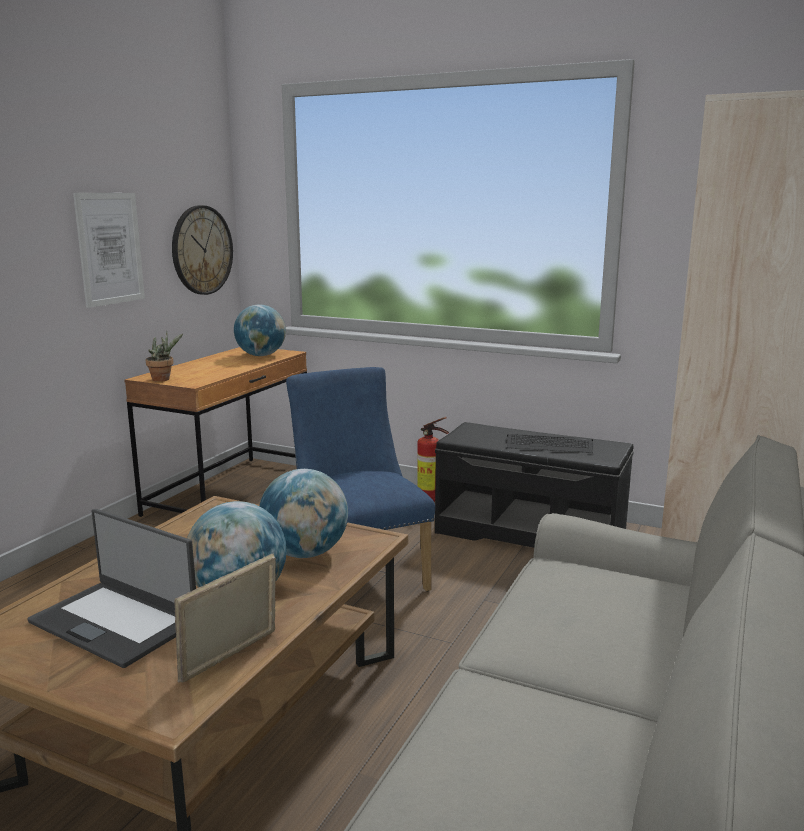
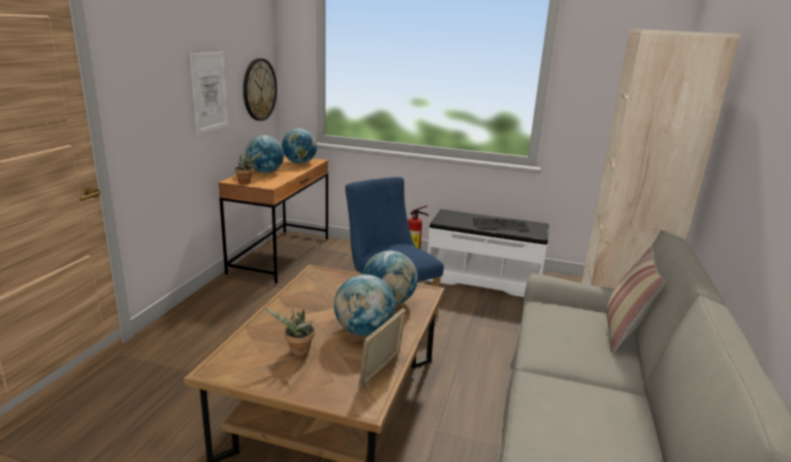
camera: 10 degrees left, 5 degrees up
(115, 622) = (297, 352): laptop -> potted plant
(201, 367) = (265, 172): none -> globe
(530, 533) = (483, 279): black bench -> white bench
(675, 614) = (623, 333): none -> pillow

